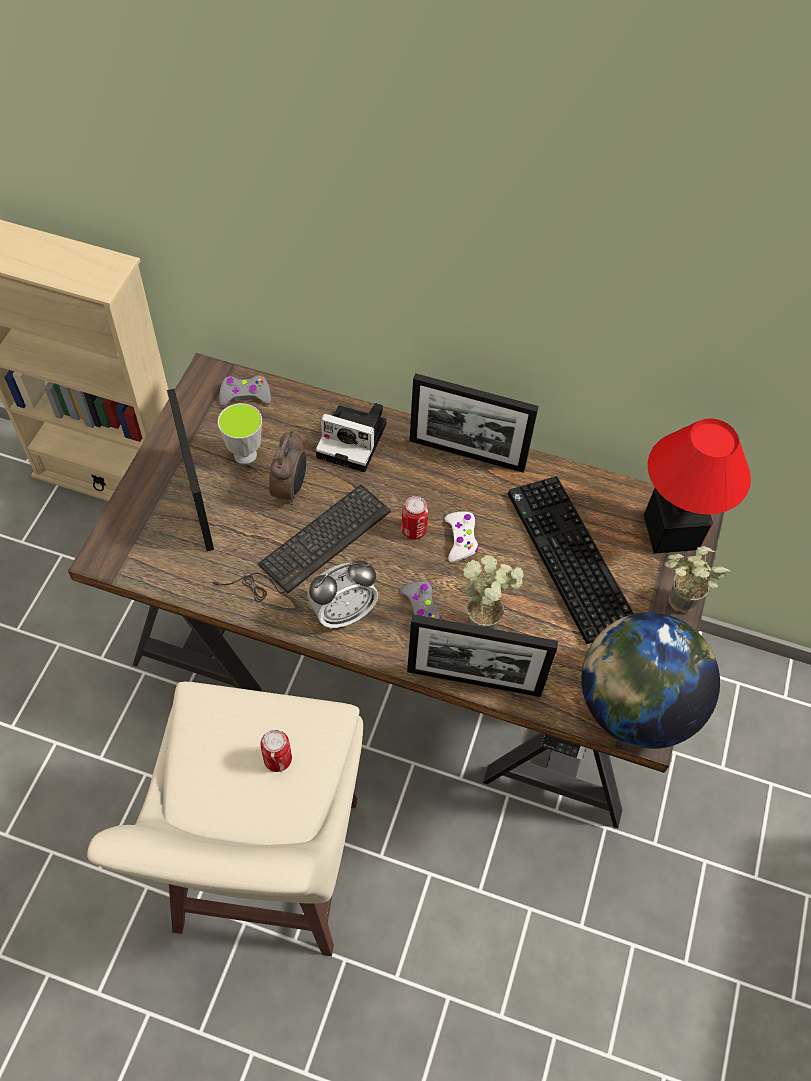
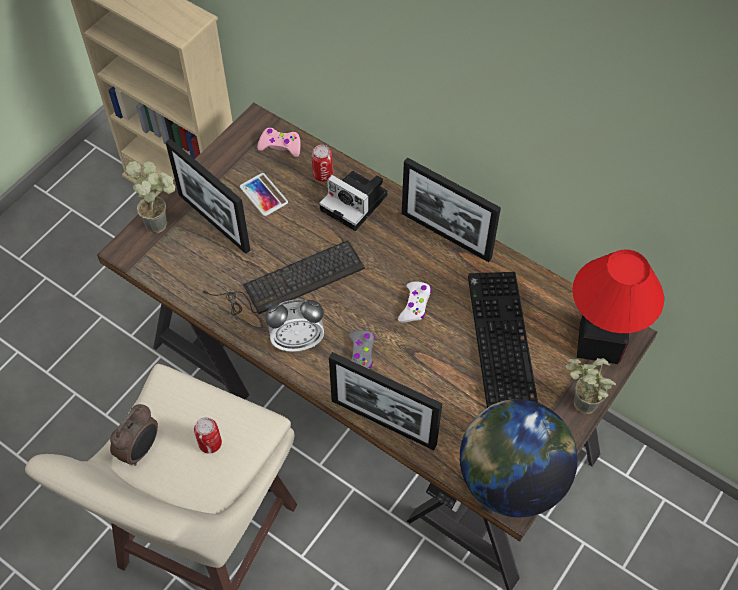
camera: 20 degrees right, 0 degrees up
(197, 500) = (214, 222): picture frame -> picture frame turned 45 degrees counterclockwise
(245, 395) = (280, 146): grey game controller -> pink game controller
(245, 455) = (263, 195): cup -> phone
(290, 489) = (290, 231): alarm clock -> alarm clock (141, 449)
(414, 530) = (378, 288): can -> can (323, 175)
(486, 621) = (412, 377): potted plant -> potted plant (162, 221)

